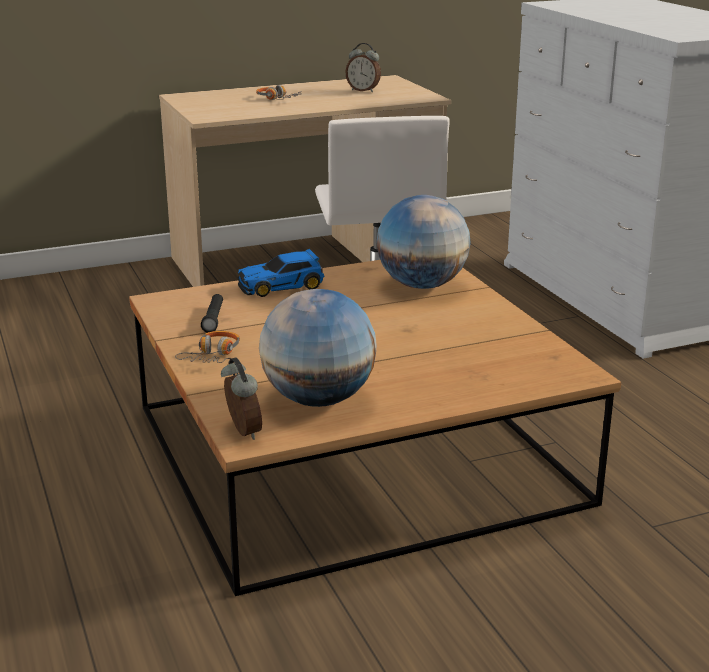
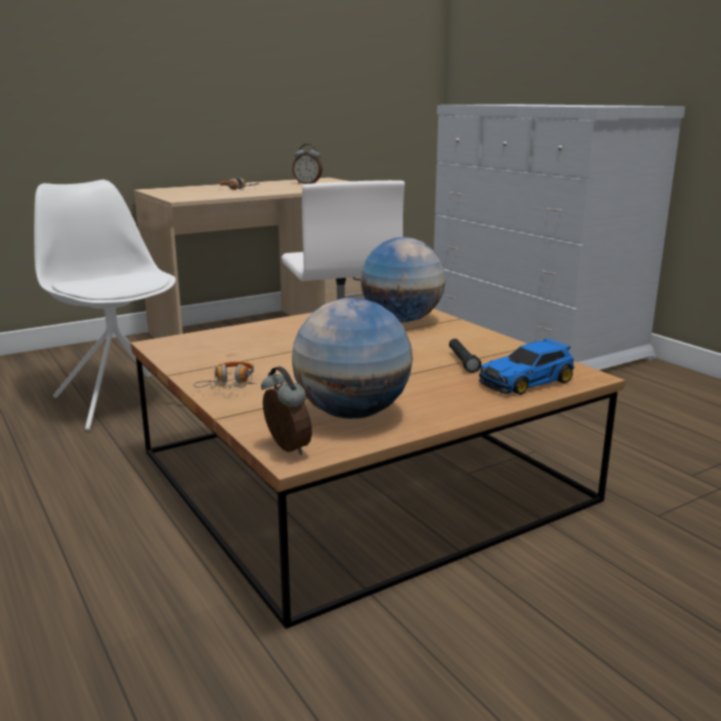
camera: 10 degrees left, 5 degrees down
(126, 344) = (120, 400): none -> white chair
(213, 319) = (220, 355): black flashlight -> black flashlight (462, 361)
(282, 286) = (276, 327): toy car -> toy car (527, 381)

